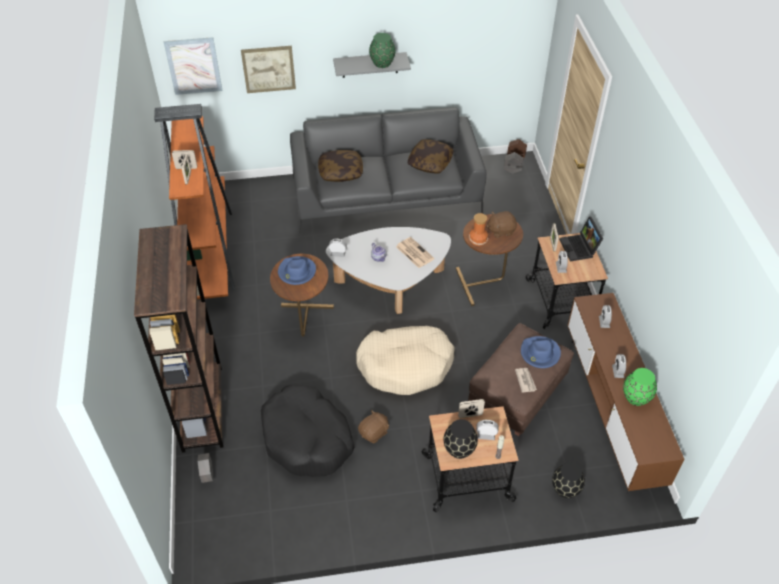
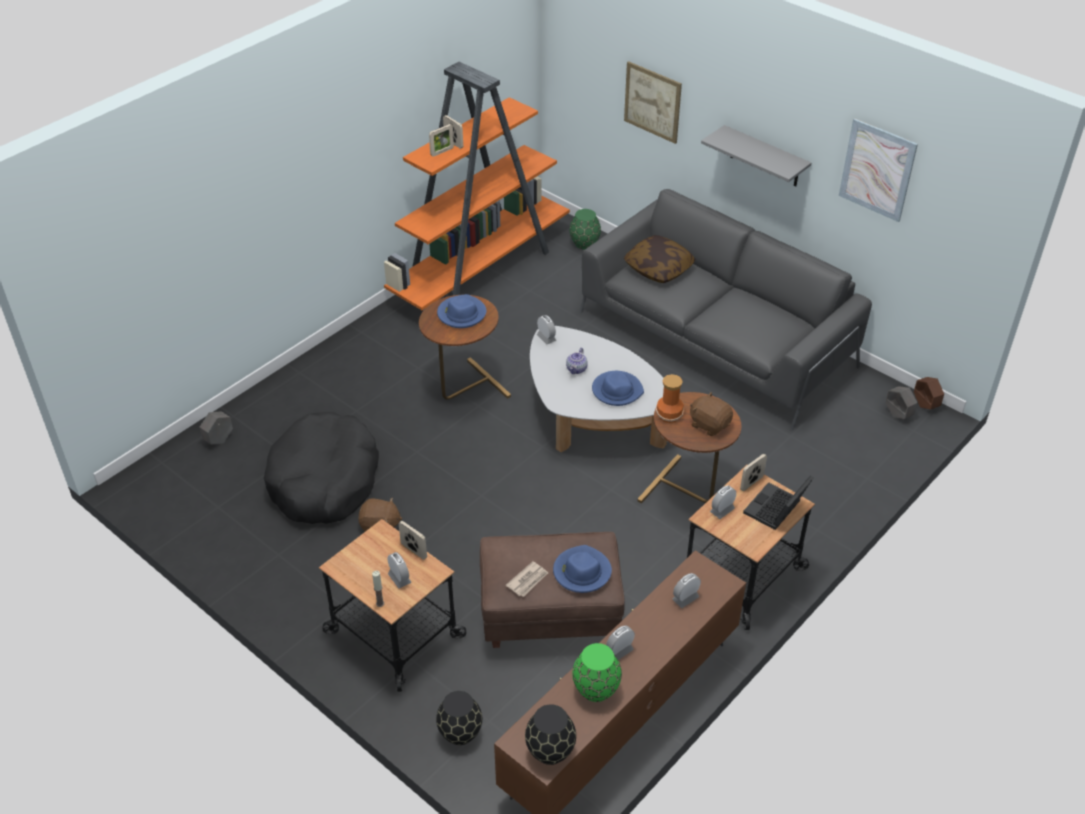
camera: 50 degrees right, 5 degrees down
(193, 66) = (579, 57): picture -> picture (877, 170)
(202, 408) = (289, 388): brown bookcase -> none
(382, 63) = (765, 158): green vase -> green vase (584, 244)
(405, 365) = (492, 497): beige dog bed -> none
(414, 252) = (617, 390): newspaper -> blue hat
(430, 163) = (764, 321): pillow -> none
(459, 449) = (359, 567): black vase -> black vase (550, 751)

